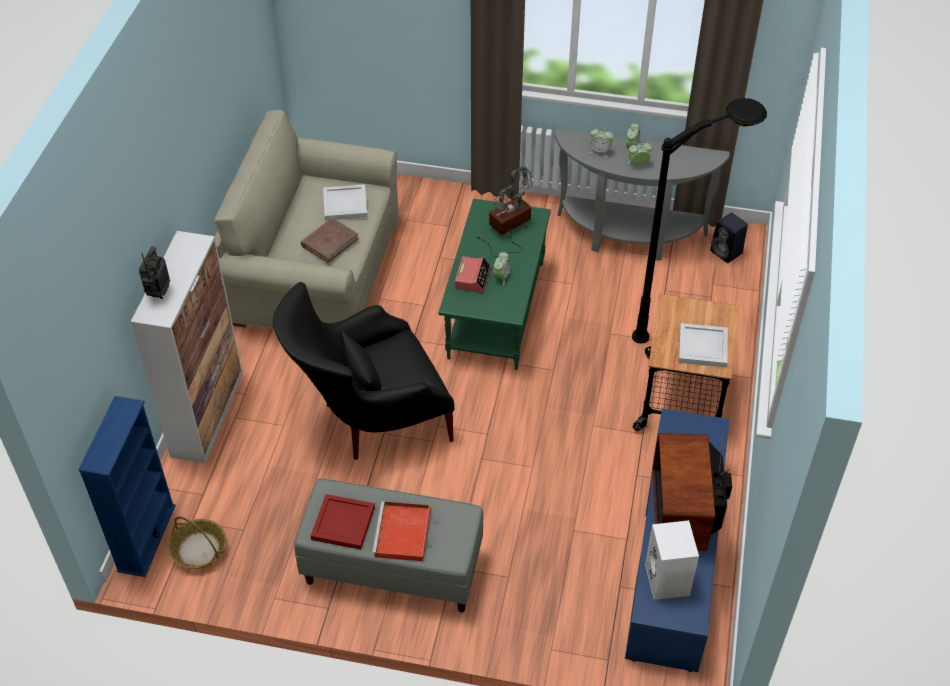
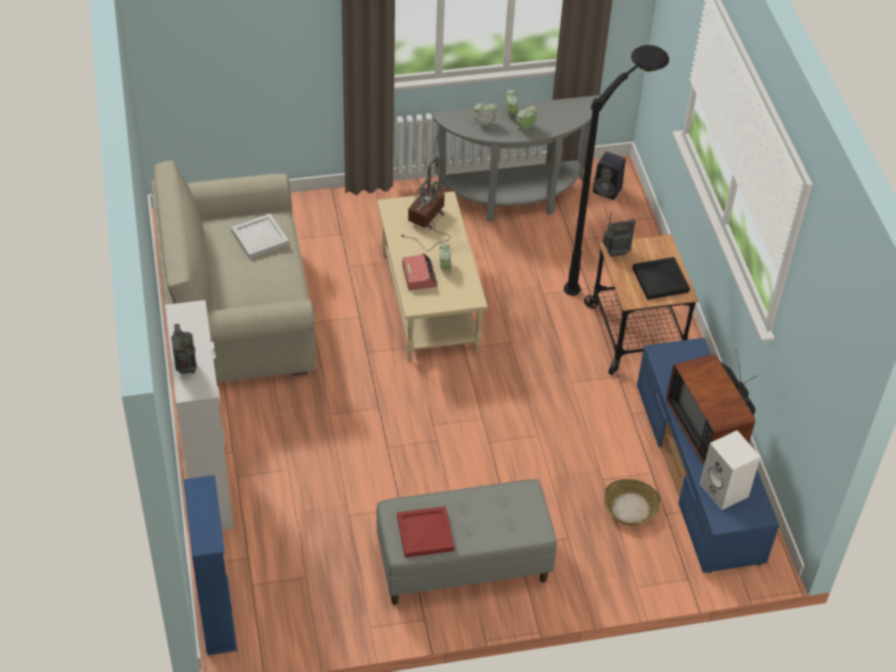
camera: 25 degrees left, 0 degrees up
(198, 549) = (273, 609): basket -> basket (630, 508)
(329, 242) = (266, 279): brown book -> none
(369, 421) = (368, 440): black armchair -> none
(403, 534) = (483, 525): red tray -> none
(495, 309) = (428, 302): green coffee table -> beige coffee table
(671, 308) = (616, 253): none -> radio
(703, 346) = (660, 279): white tray -> black tray

